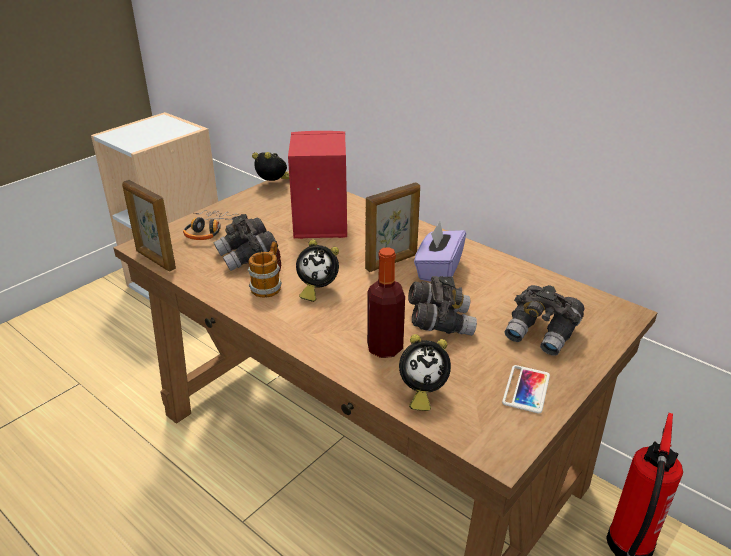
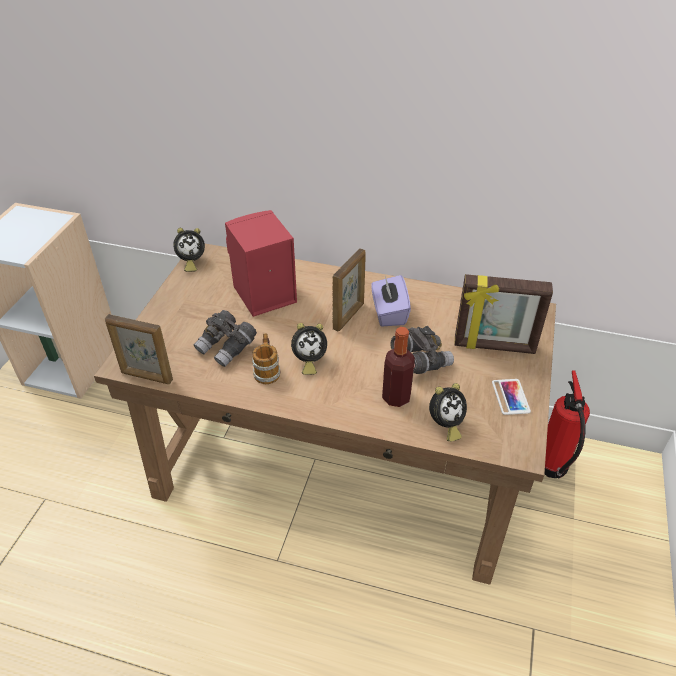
camera: 25 degrees left, 10 degrees up
(208, 230) = (170, 330): headphones -> none
(273, 184) = (191, 262): alarm clock -> alarm clock turned 150 degrees clockwise
(542, 333) = (494, 347): grey binoculars -> picture frame

